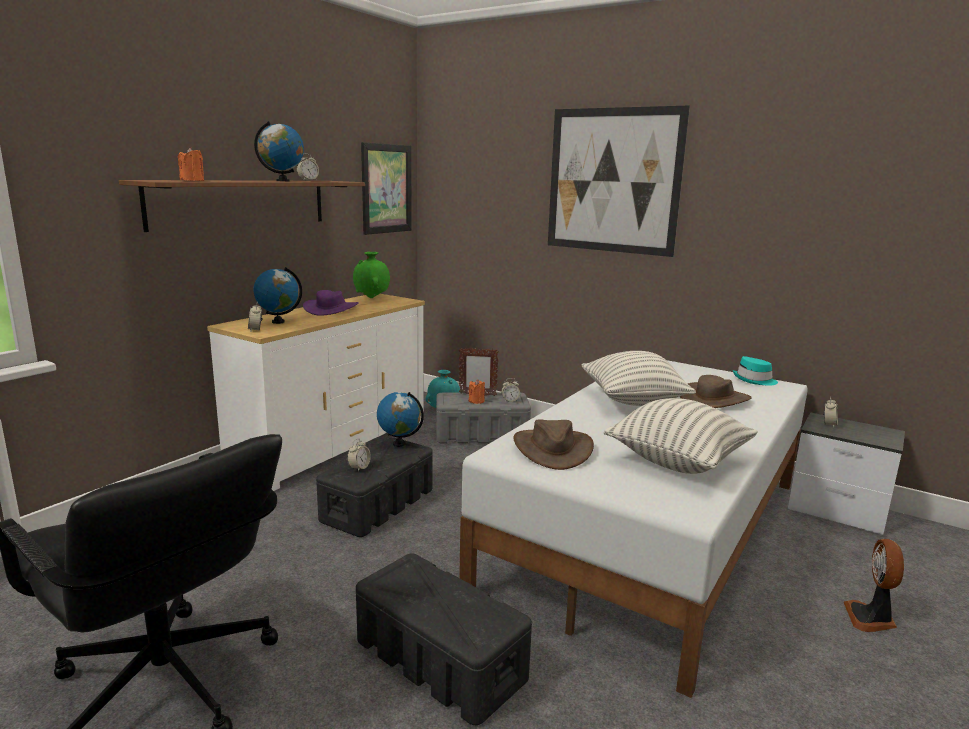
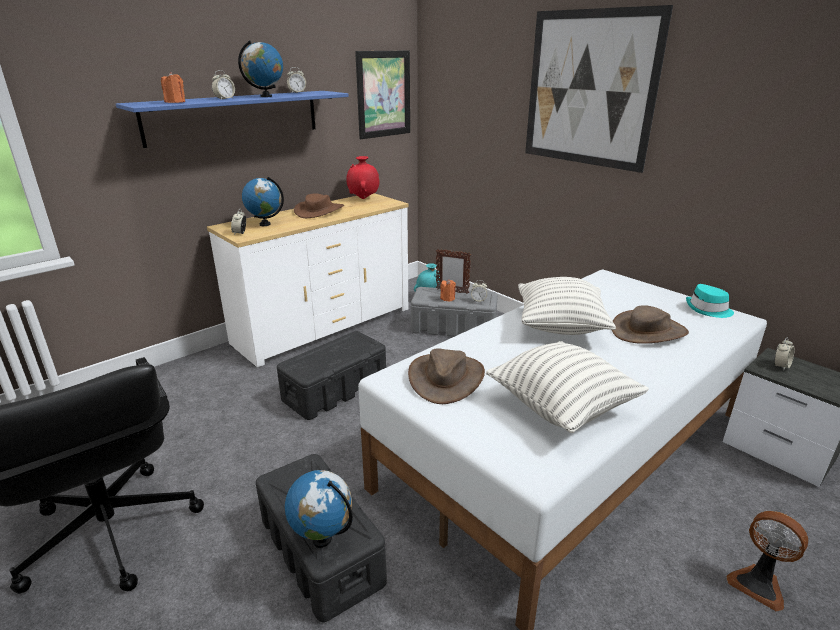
camera: 15 degrees right, 10 degrees up
(241, 203) = (234, 117): brown shelf -> blue shelf
(331, 309) = (319, 211): purple hat -> brown hat
(359, 468) = (314, 360): alarm clock -> alarm clock (225, 99)
(372, 298) = (363, 198): green vase -> red vase
(399, 443) = (359, 338): globe -> globe (323, 539)
(871, 618) = (758, 584): fan -> fan turned 75 degrees counterclockwise

